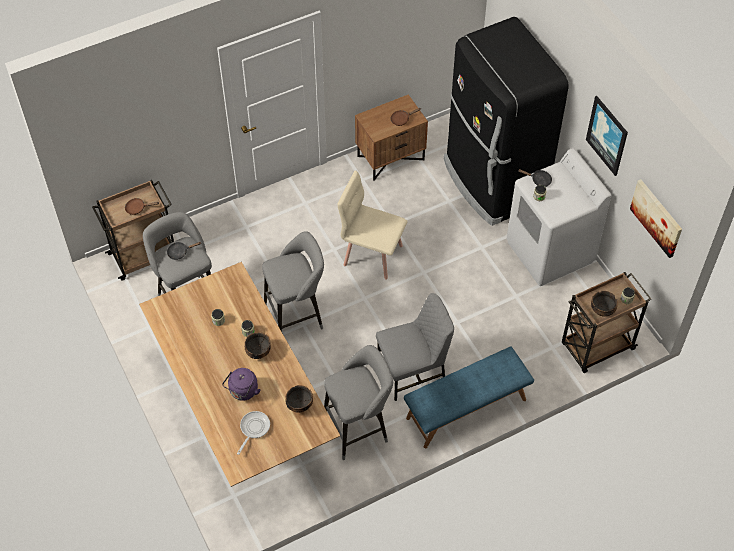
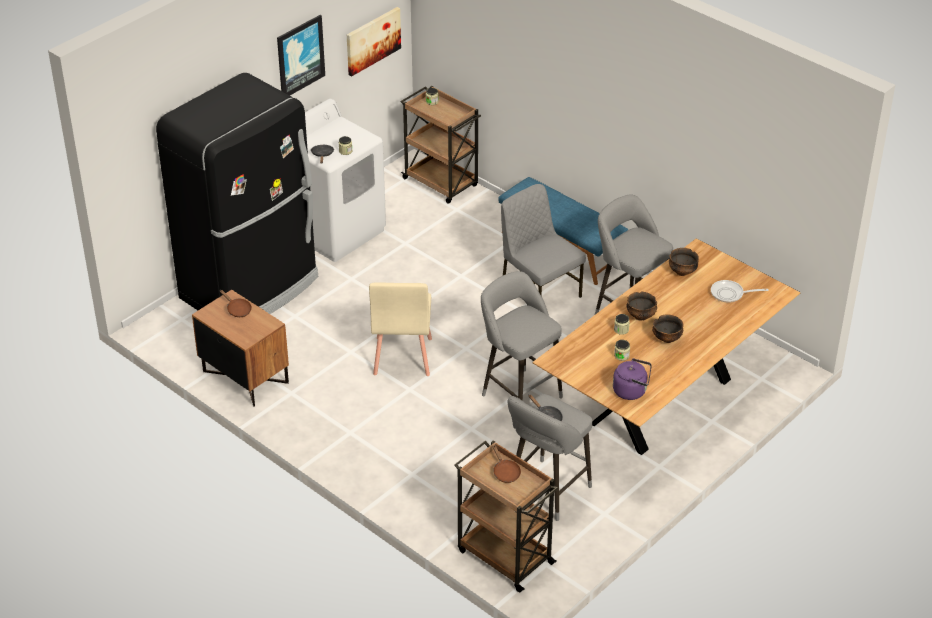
camera: 110 degrees left, 15 degrees down
(243, 392) = (695, 313): purple kettle -> purple kettle (632, 391)
(602, 310) = (453, 113): bowl -> bowl (667, 338)

